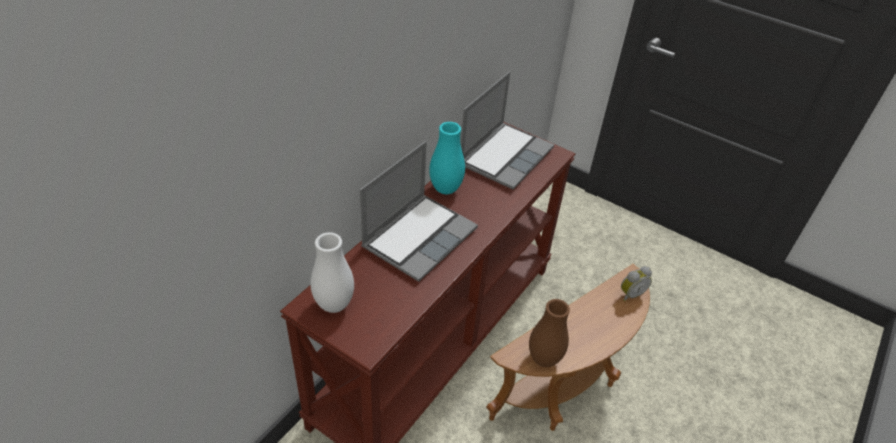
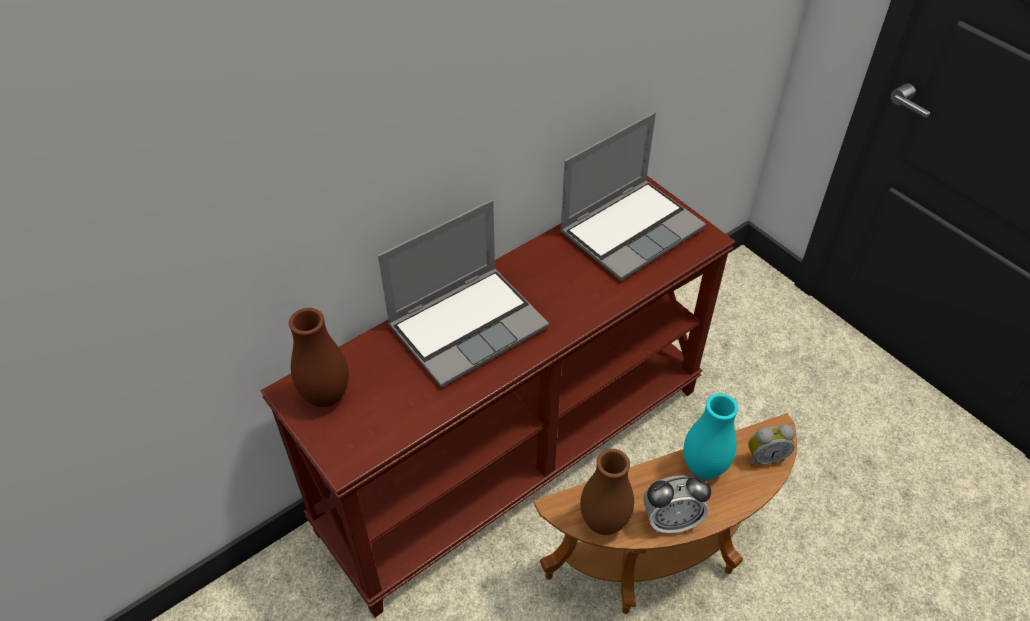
camera: 20 degrees right, 5 degrees up
(334, 305) = (326, 396): white vase -> brown vase
(445, 189) = (529, 264): turquoise vase -> turquoise vase (703, 468)
(587, 348) = (671, 520): none -> alarm clock

